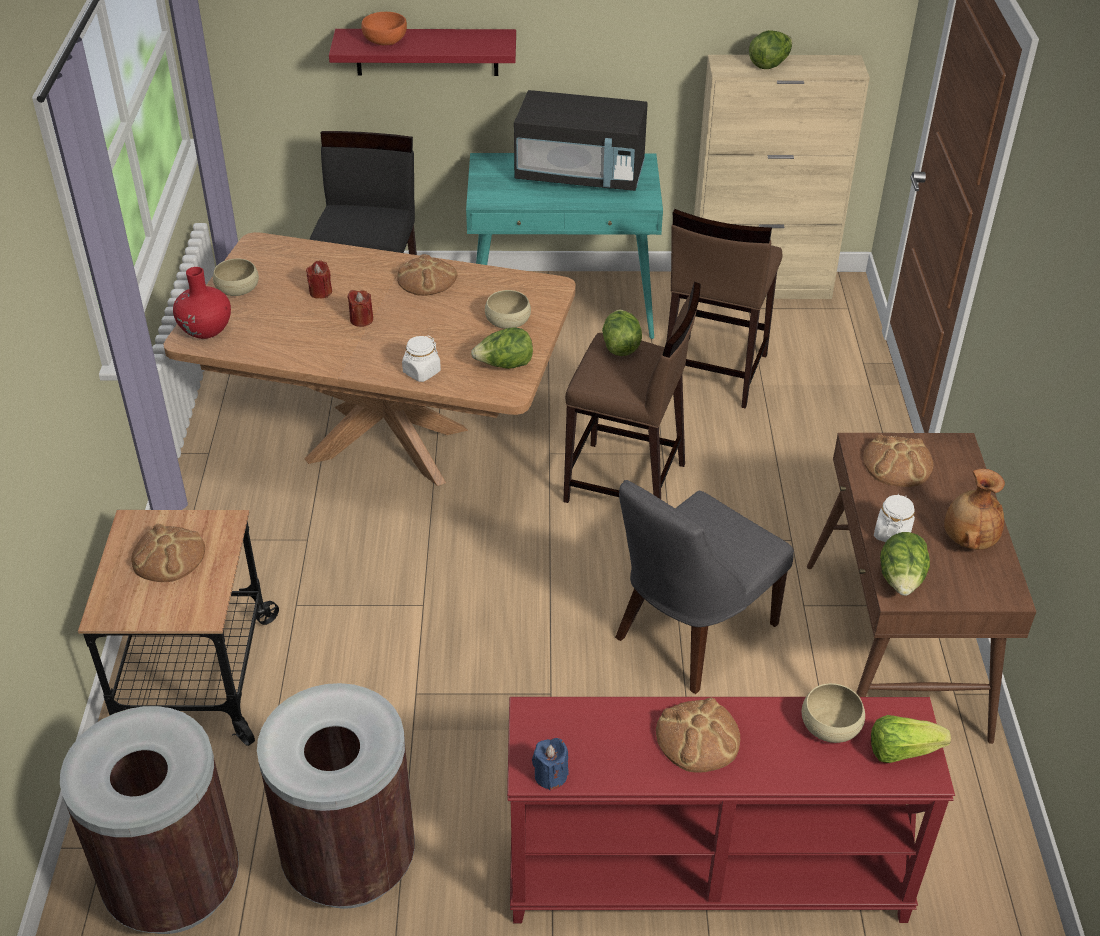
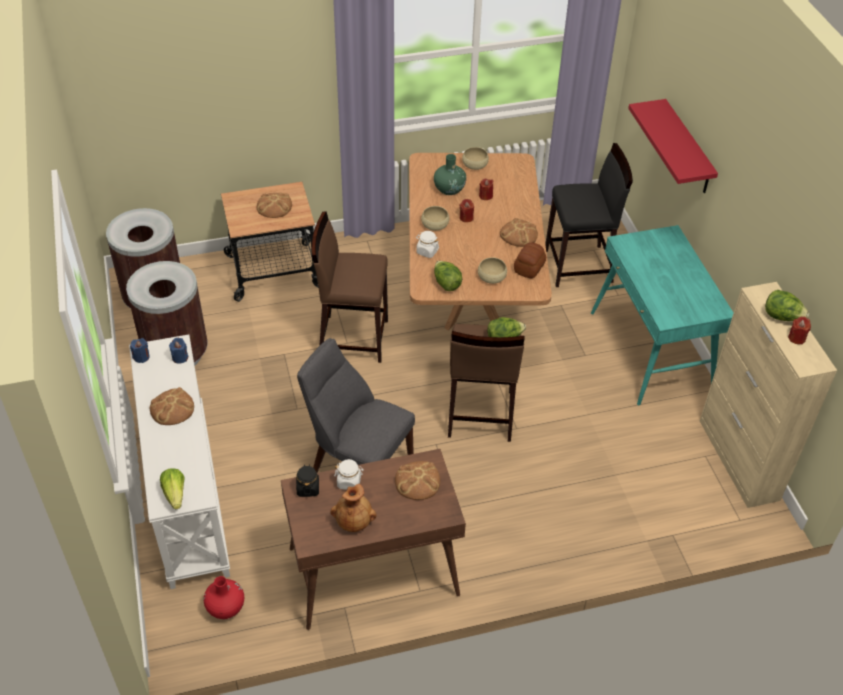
camera: 75 degrees right, 5 degrees up
(206, 330) = (432, 163): red vase -> red vase (225, 607)
(283, 324) = (449, 189): none -> green vase
(385, 40) = (662, 121): orange bowl -> none
(502, 283) = (530, 267): none -> bread
(569, 714) = (180, 357): none -> blue candle
(580, 175) = (681, 282): black microwave -> none
(705, 878) = (186, 494): red console table -> white console table
(713, 372) = (616, 444): brown stool -> brown stool (353, 338)
(806, 64) = (796, 338): none -> red candle
(830, 724) = (189, 462): beige bowl -> beige bowl (435, 224)
(901, 581) = (308, 488): lettuce -> black jar

